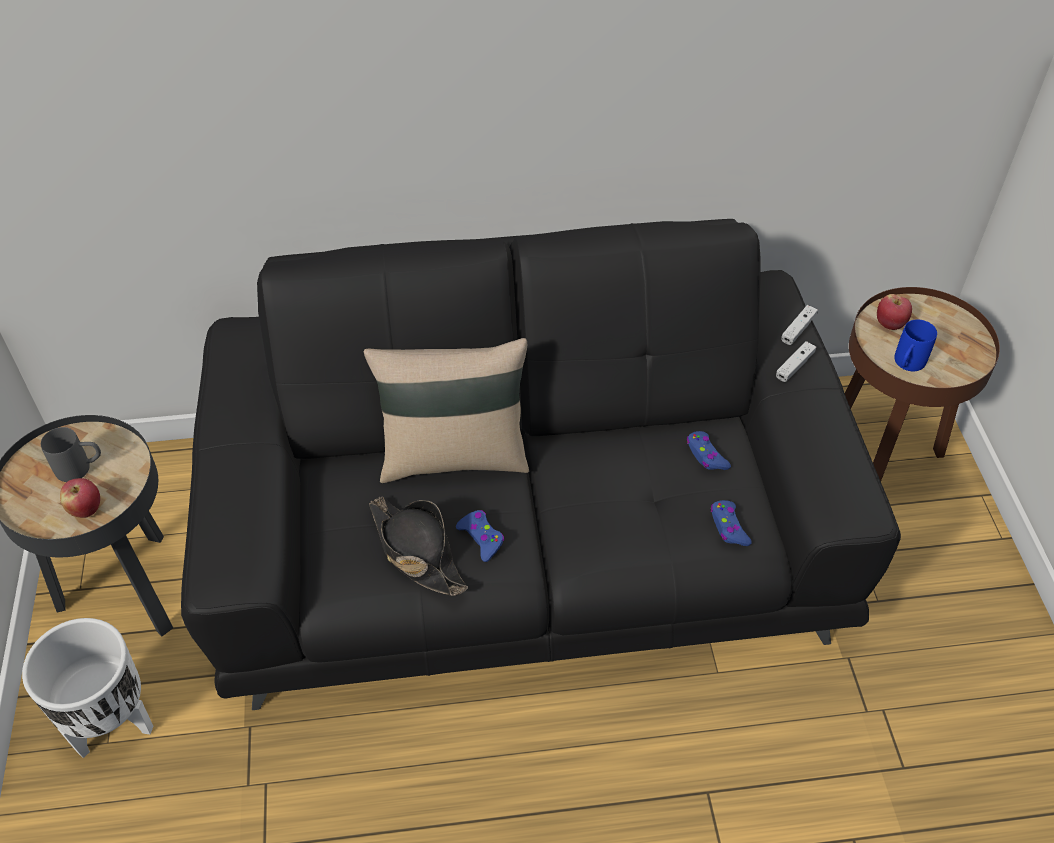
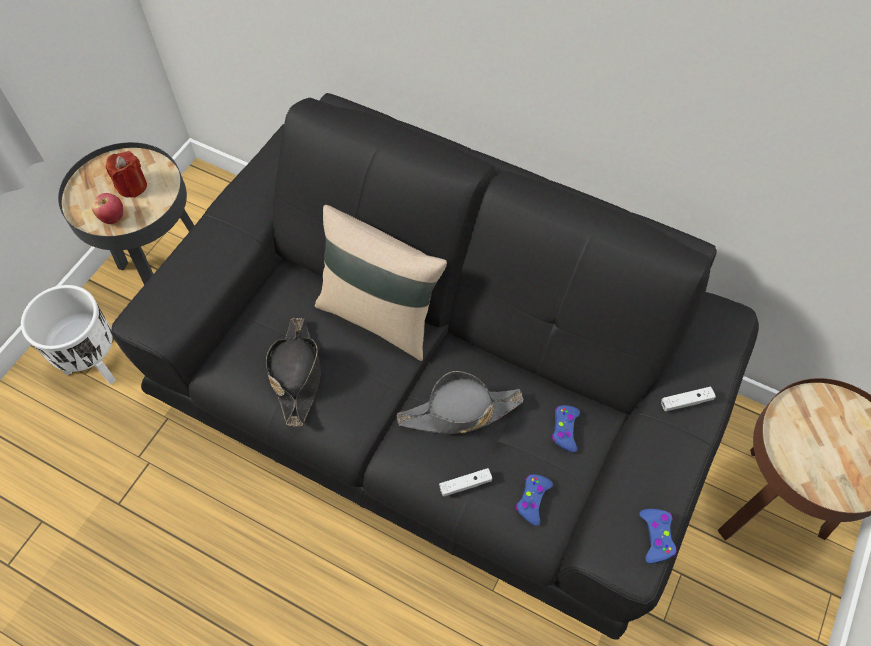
camera: 35 degrees right, 10 degrees up
(81, 468) = (132, 186): grey mug -> red candle
(481, 538) = (347, 392): blue game controller -> blue game controller (656, 537)
(602, 495) = (459, 412): none -> grey hat
(798, 329) = (718, 371): white game controller -> white game controller (465, 484)
(890, 324) = (813, 412): apple -> none
(906, 365) = (795, 458): blue mug -> none

